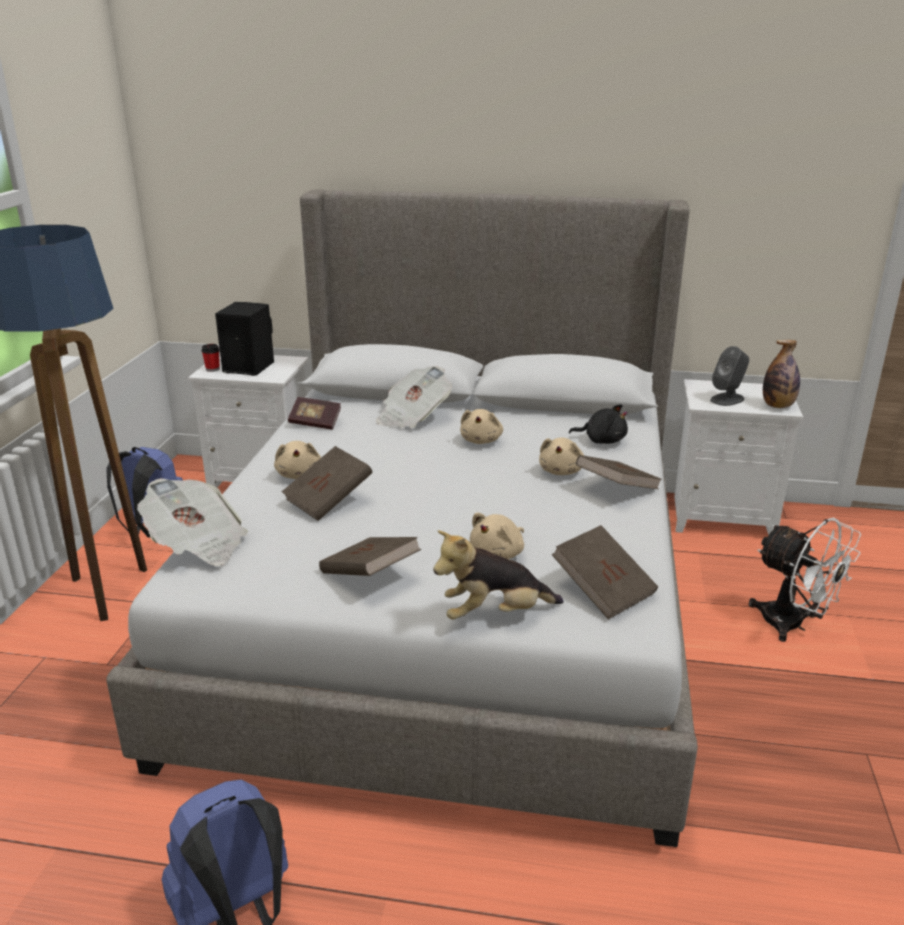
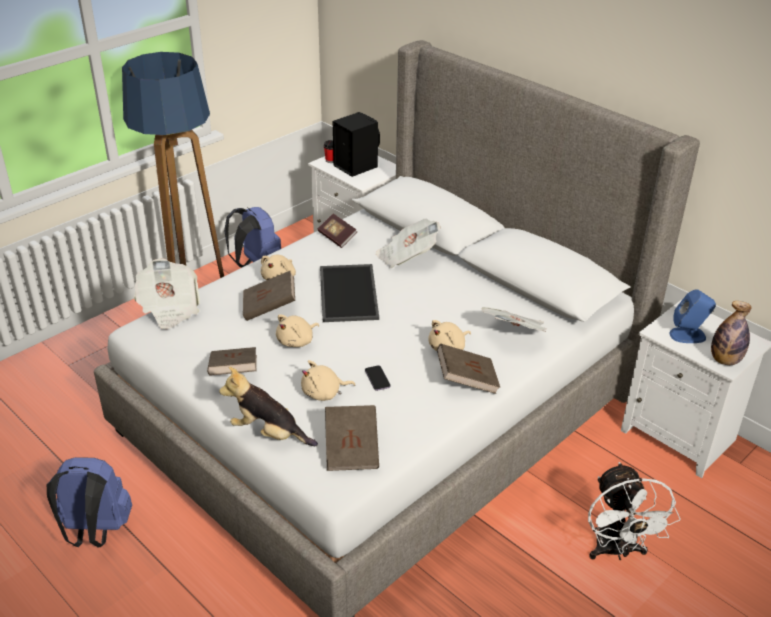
camera: 35 degrees right, 10 degrees up
(394, 461) = (346, 292): none -> tray
(481, 440) = (428, 297): beige plush toy -> beige plush toy (297, 341)
(534, 520) = (377, 379): none -> phone
(602, 440) = (515, 333): black plush toy -> newspaper
(727, 399) = (688, 335): grey speaker -> blue speaker

